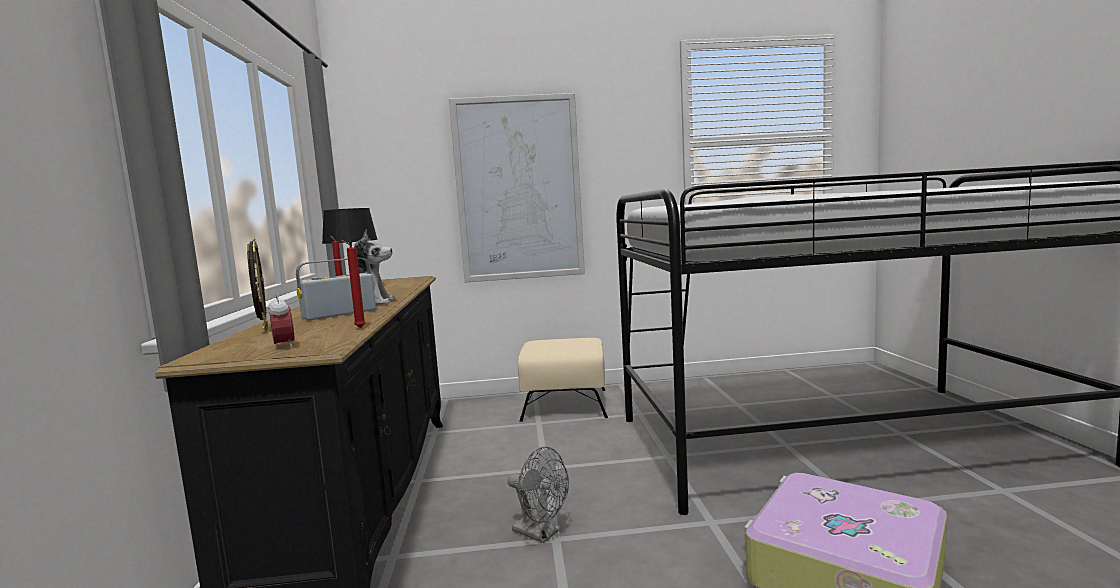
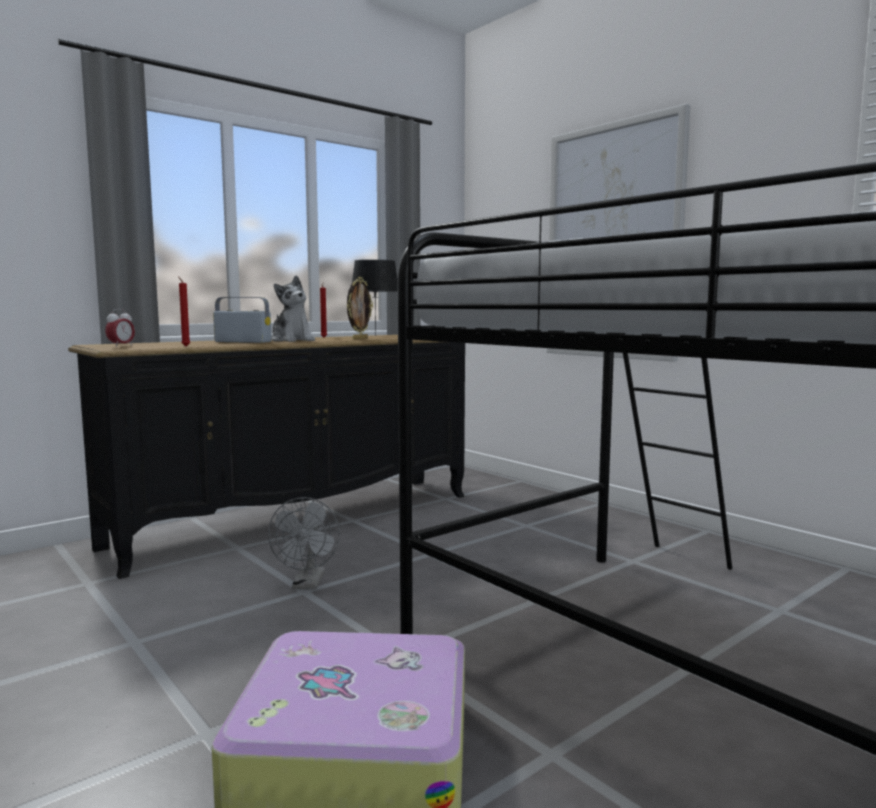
camera: 55 degrees right, 0 degrees up
(264, 330) = (177, 342): picture frame -> picture frame (359, 339)
(564, 404) = (592, 522): beige ottoman -> none

